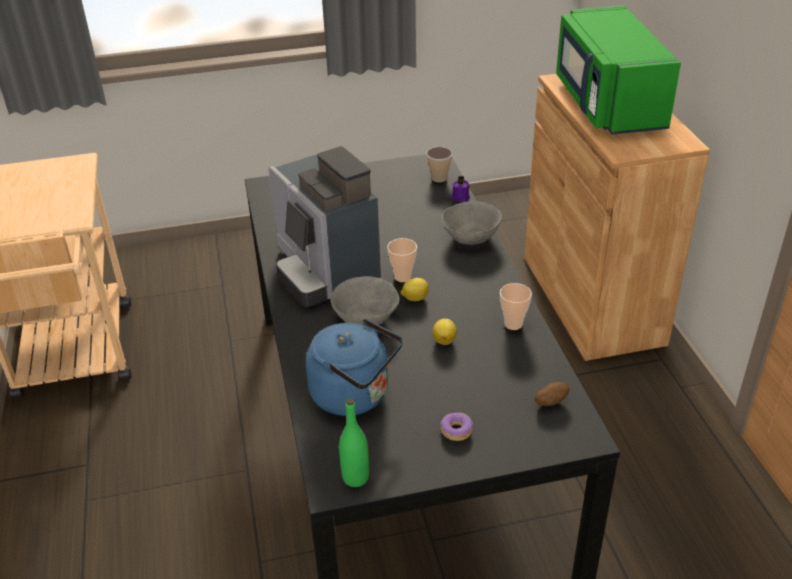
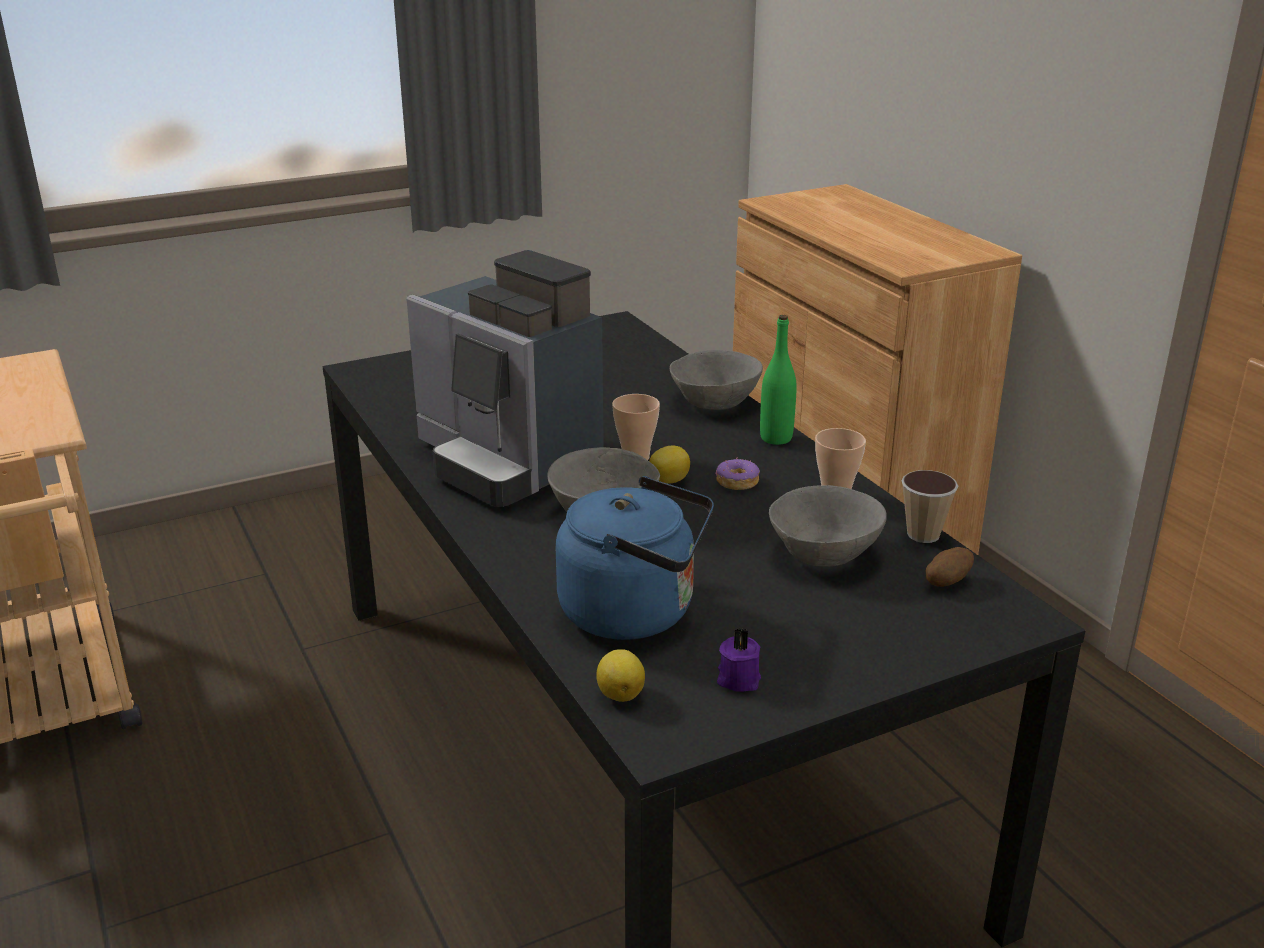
camera: 15 degrees left, 10 degrees down
(355, 477) = (693, 722): green bottle -> green bottle (776, 438)
(439, 178) = (630, 341): cup -> cup (923, 534)
(444, 340) = (742, 526): lemon -> lemon (621, 693)
(456, 430) = (823, 637): donut -> donut (737, 482)
(460, 197) = (673, 359): purple candle -> purple candle (738, 678)
(485, 368) = (823, 553): none -> grey bowl
(607, 104) = (853, 220): green microwave -> none

